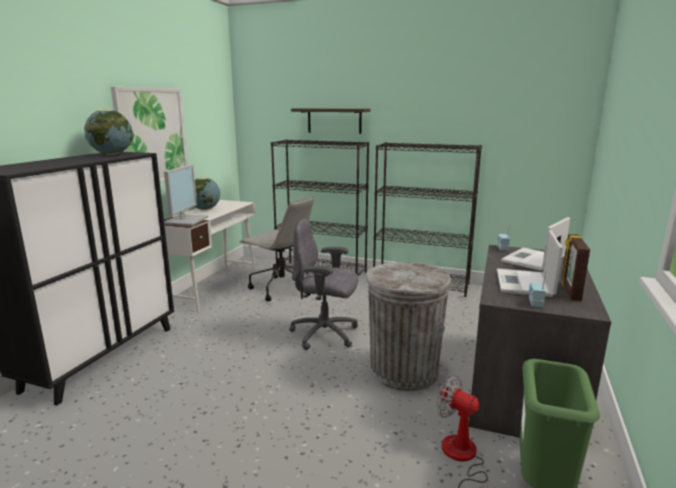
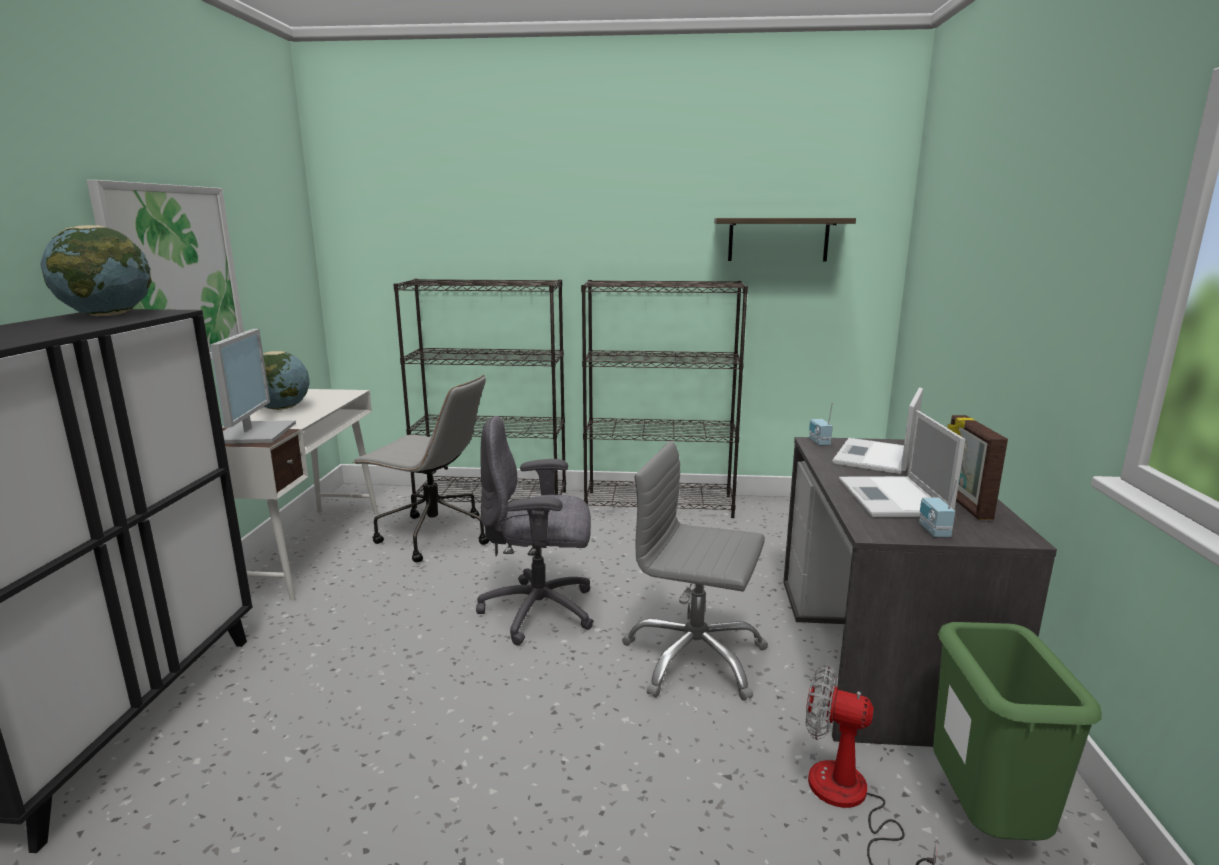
camera: 15 degrees left, 0 degrees up
(334, 120) = (500, 245): shelf -> shelf (778, 239)
(404, 371) = (694, 658): grey trash can -> grey office chair

